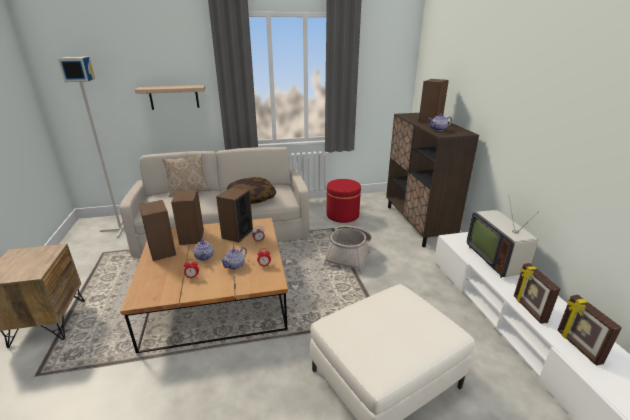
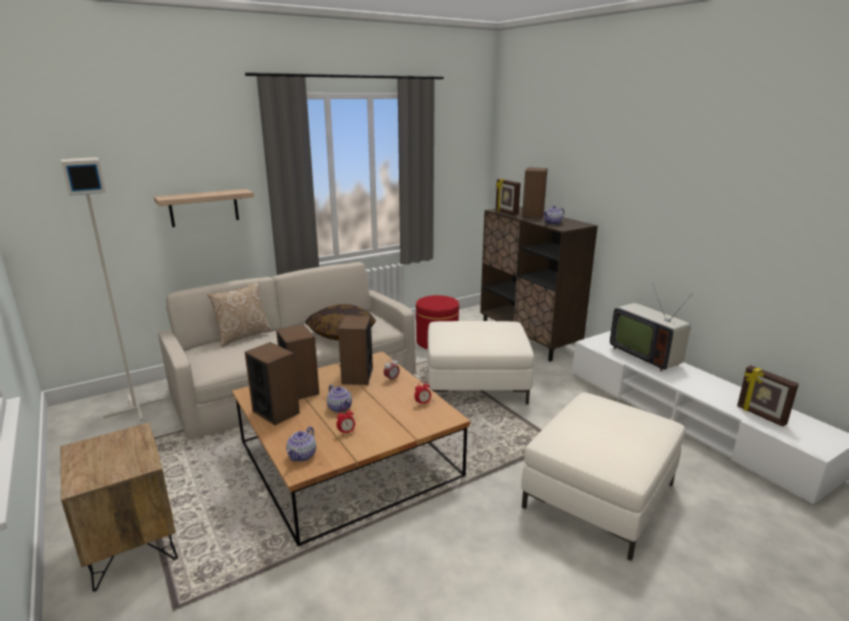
camera: 20 degrees left, 5 degrees down
(235, 265) = (387, 409): teapot -> teapot (302, 455)
(349, 255) = (476, 384): basket -> white ottoman
(528, 309) = (703, 394): picture frame -> picture frame (506, 212)

